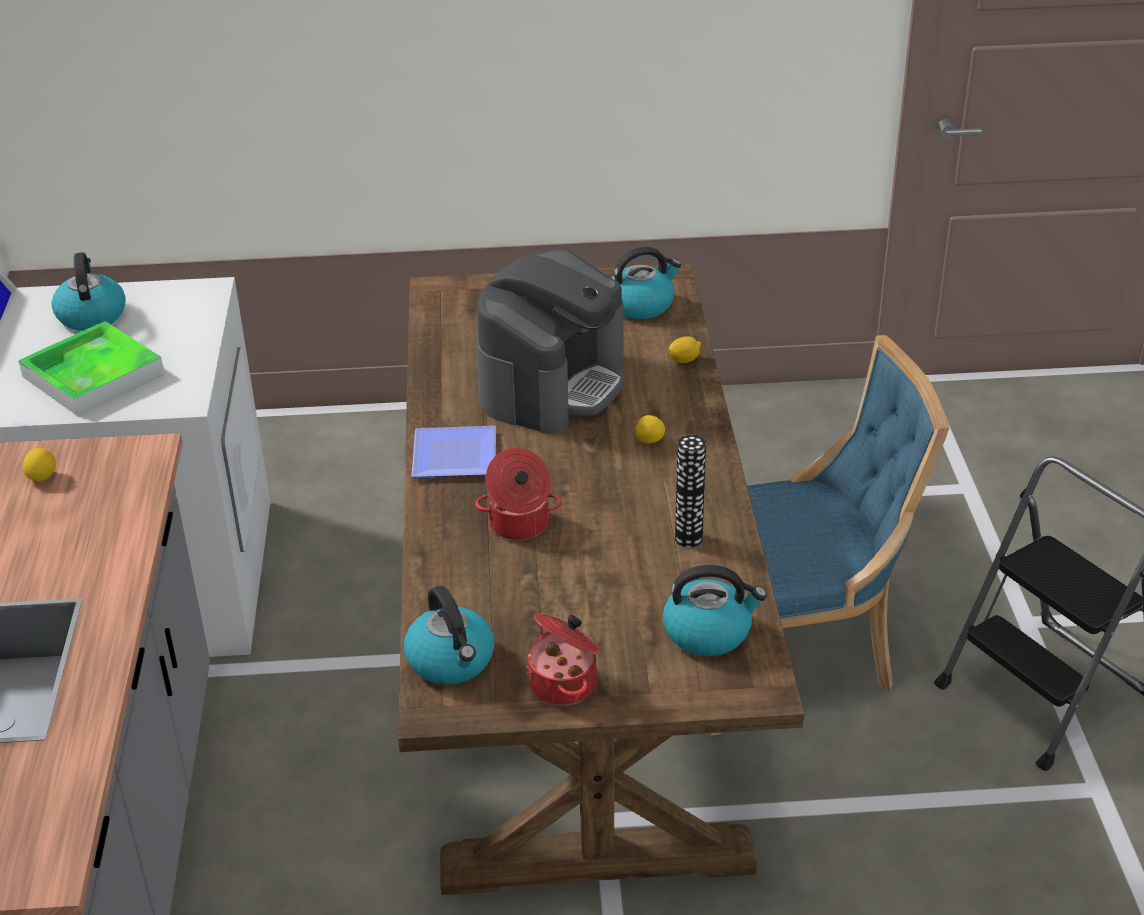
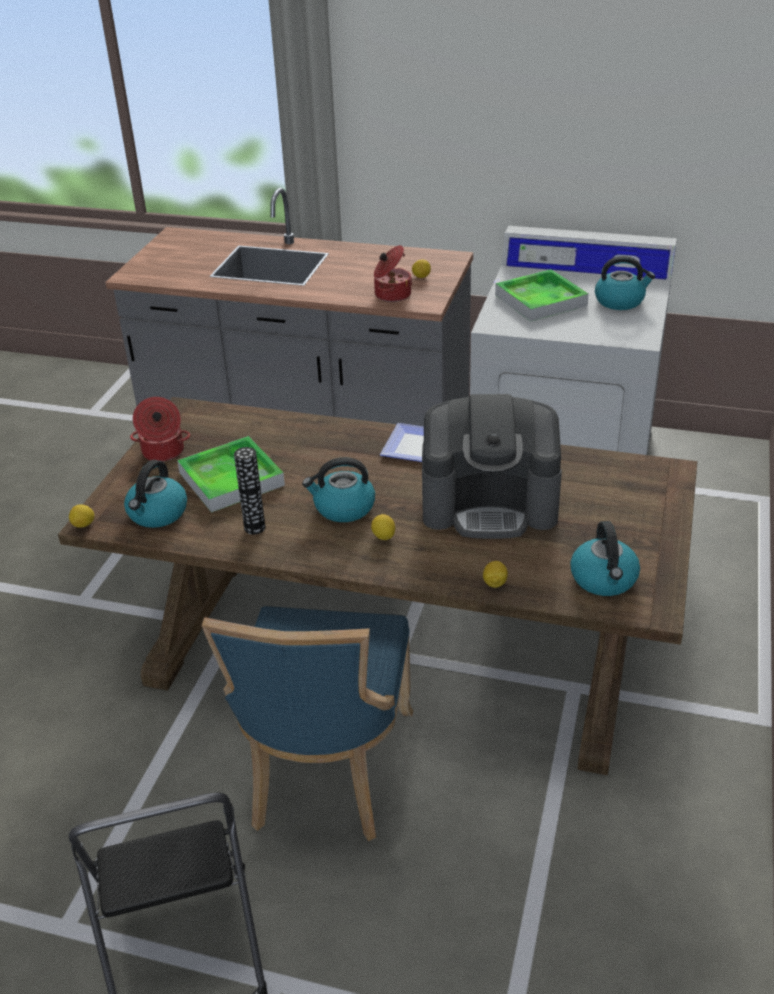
camera: 110 degrees right, 0 degrees up
(451, 661) = (214, 419): kettle -> kettle (343, 508)
(519, 525) = (322, 460): cooking pot -> cooking pot (391, 294)
(552, 384) = (490, 504): coffee machine -> coffee machine turned 45 degrees counterclockwise
(598, 591) = (231, 479): none -> tray
(772, 694) = (84, 525): none -> lemon

